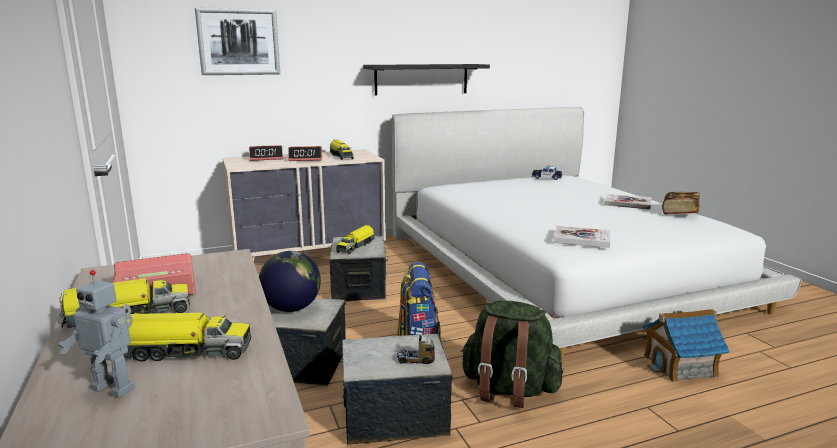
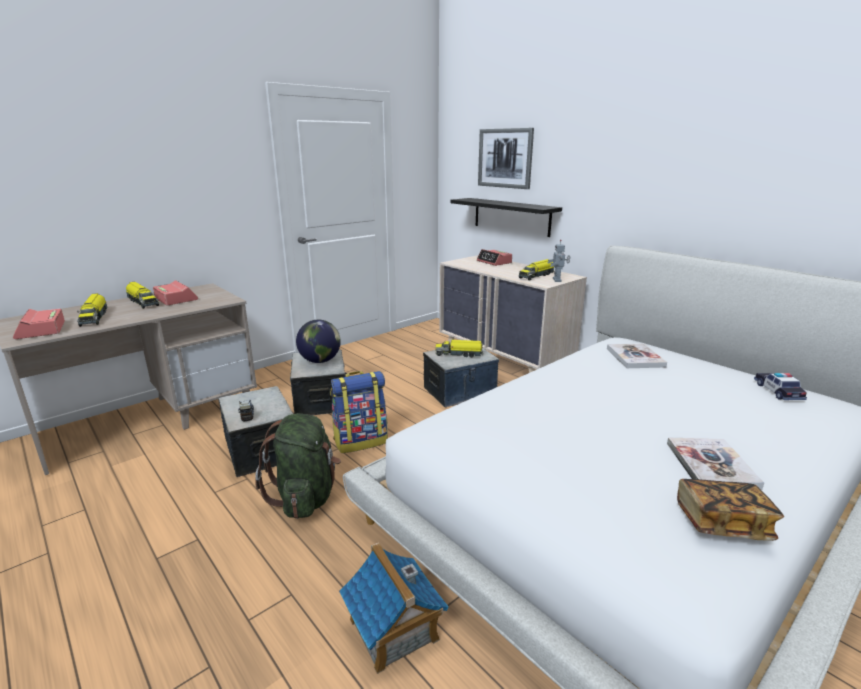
camera: 70 degrees right, 5 degrees up
(115, 387) = (65, 316): toy robot -> toy robot (557, 280)
(306, 159) = (508, 270): alarm clock -> alarm clock (41, 330)
(421, 79) = (670, 209): black shelf -> black shelf (511, 216)
(581, 238) = (474, 434): book -> book (635, 357)

